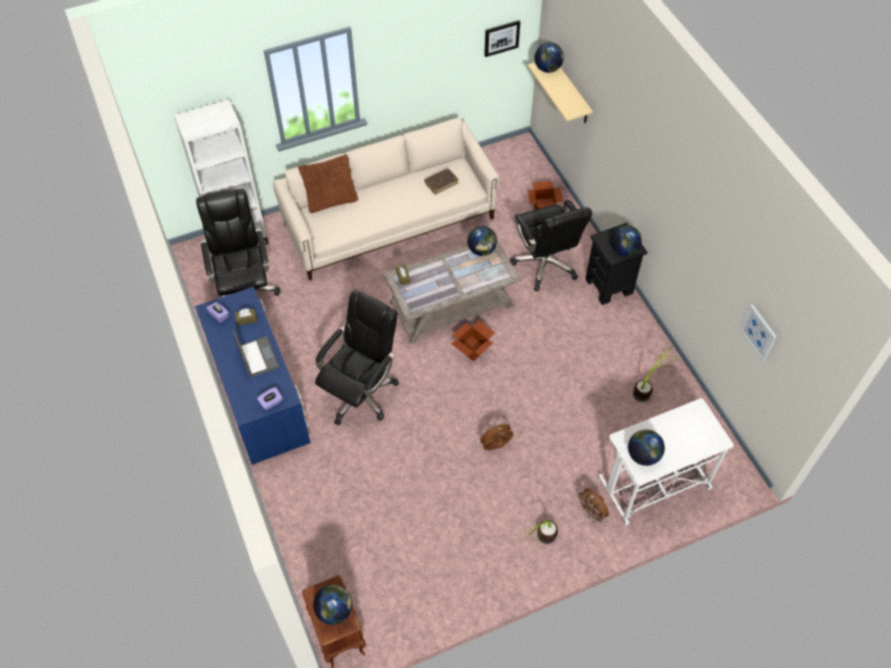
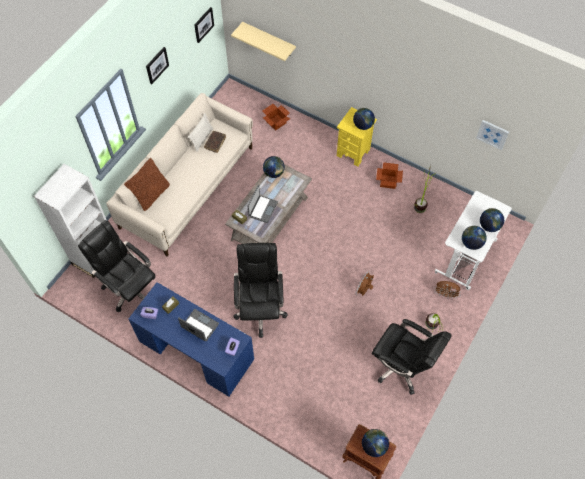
camera: 35 degrees left, 5 degrees up
(409, 51) = (156, 65): none -> picture
(431, 171) = (202, 138): none -> white pillow
(436, 281) = (262, 209): none -> laptop
(473, 348) = (304, 238): cardboard box -> cardboard box (388, 181)
(545, 264) = (305, 159): black office chair -> black office chair (401, 366)
(547, 69) = (246, 31): globe -> globe (489, 226)
(608, 287) = (353, 153): black nightstand -> yellow nightstand

